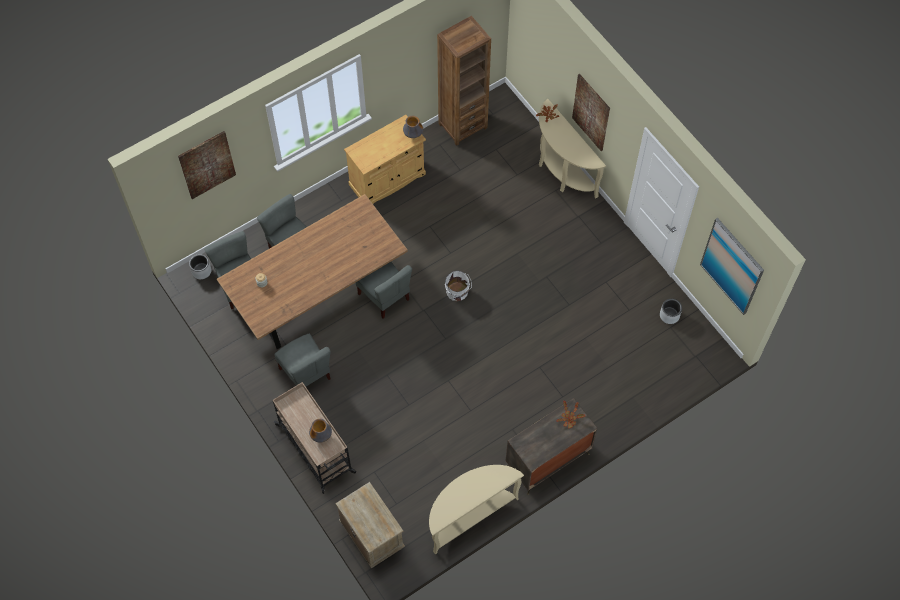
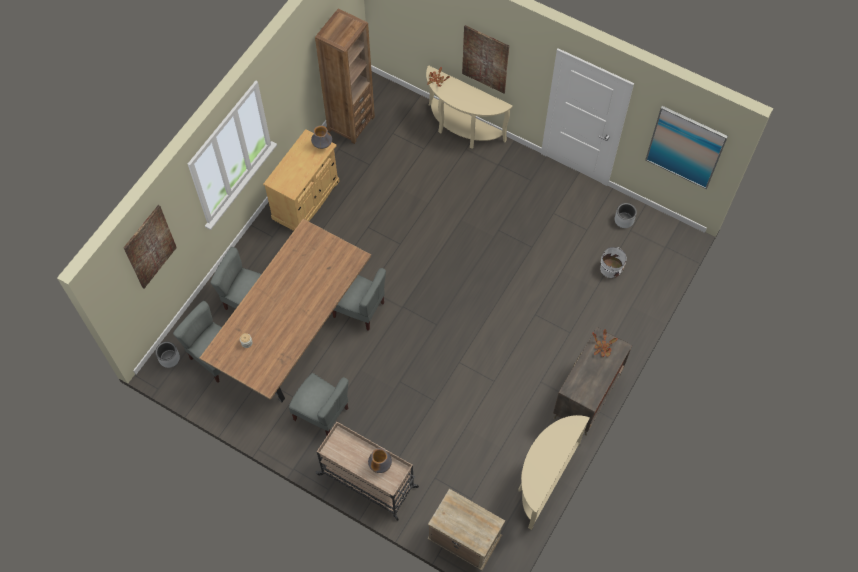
camera: 25 degrees left, 0 degrees up
(457, 292) = (425, 277): white bucket -> white bucket (612, 269)

